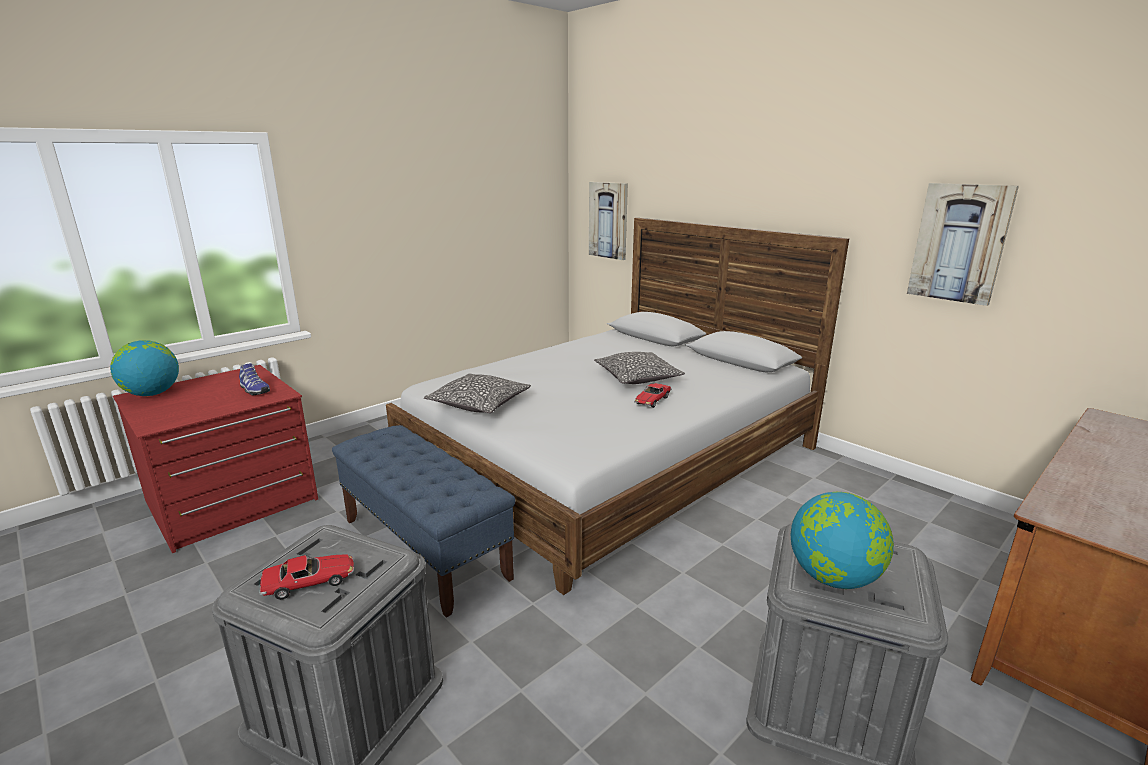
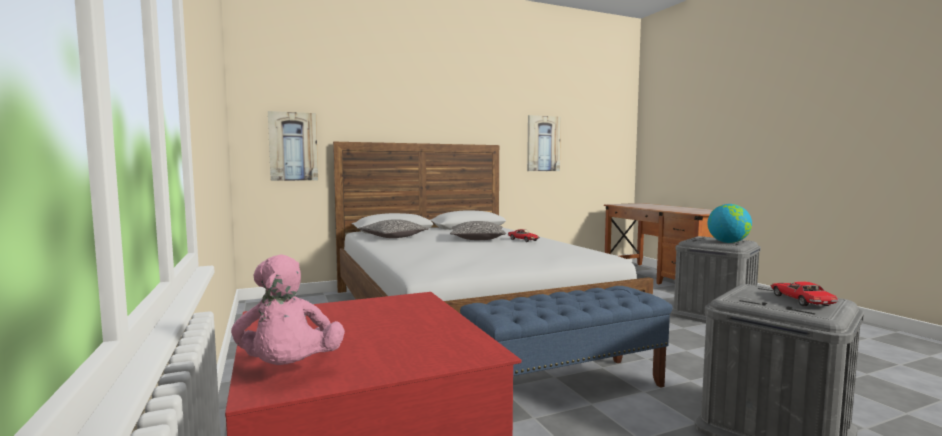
camera: 70 degrees left, 15 degrees down
(152, 394) = (288, 370): globe -> pink plush toy
(254, 390) = (380, 309): shoe -> none
(479, 404) = (493, 263): pillow -> pillow (393, 237)

